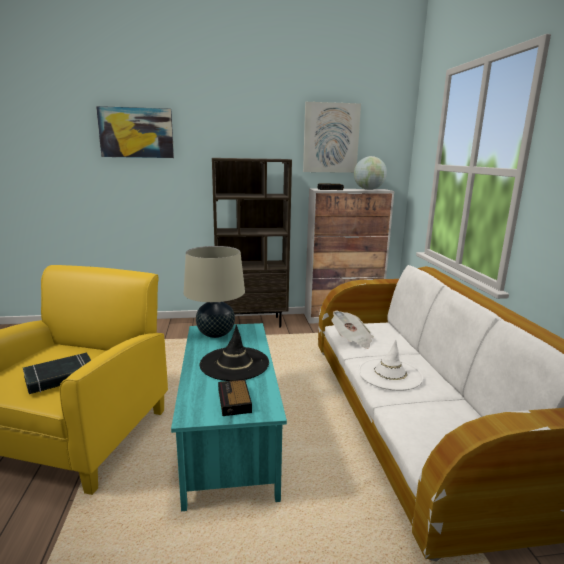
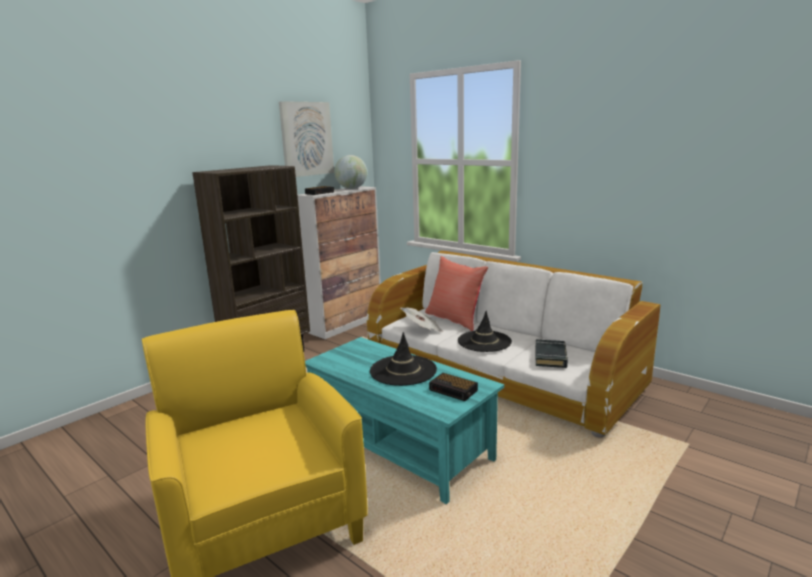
camera: 40 degrees left, 0 degrees up
(60, 377) = (279, 445): black book -> black book (550, 357)
(136, 133) = (86, 148): picture -> none
(216, 334) = (340, 358): beige table lamp -> none
(389, 374) = (484, 341): white hat -> black hat
(401, 342) = (455, 319): none -> red pillow

